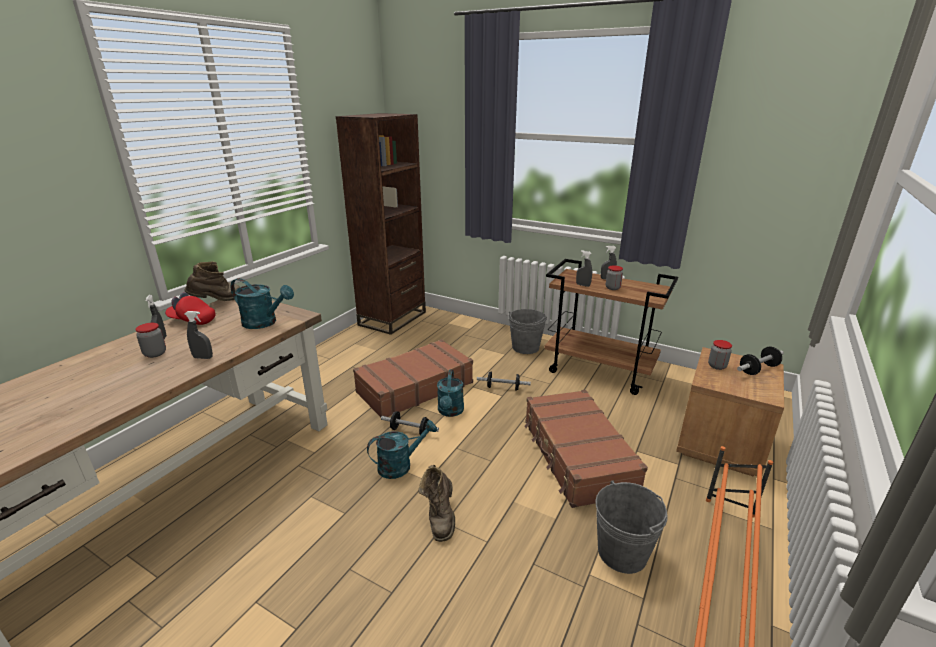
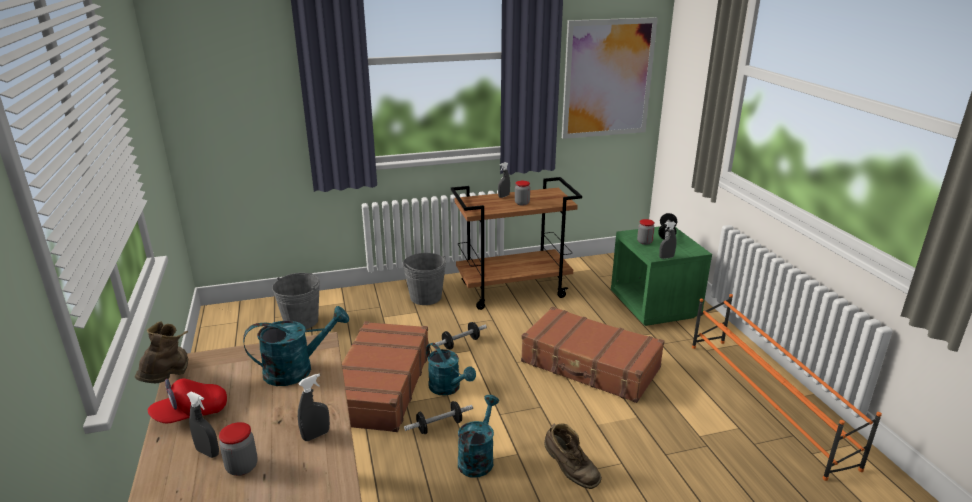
camera: 45 degrees left, 0 degrees up
(392, 318) = (233, 330): brown bookcase -> none
(583, 285) = (496, 209): grey spray bottle -> grey spray bottle (666, 257)
(622, 552) = (697, 410): grey bucket -> grey bucket (301, 321)
(720, 444) = (654, 306): brown nightstand -> green nightstand
(769, 182) = (607, 78): none -> picture

